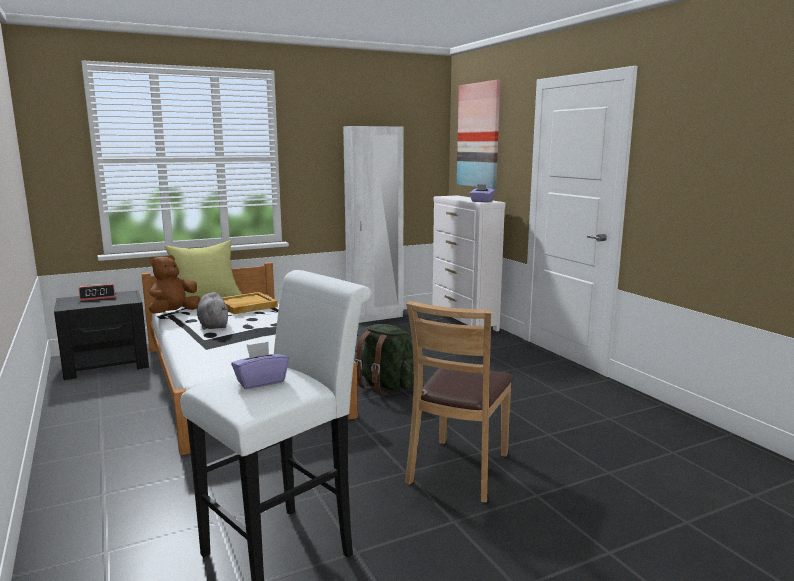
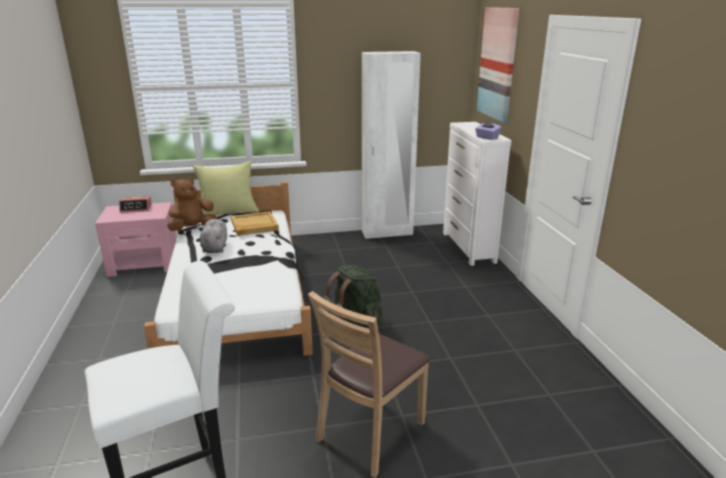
camera: 15 degrees right, 10 degrees up
(107, 364) = (145, 263): black nightstand -> pink nightstand
(260, 382) = (142, 370): purple tissue box -> none

